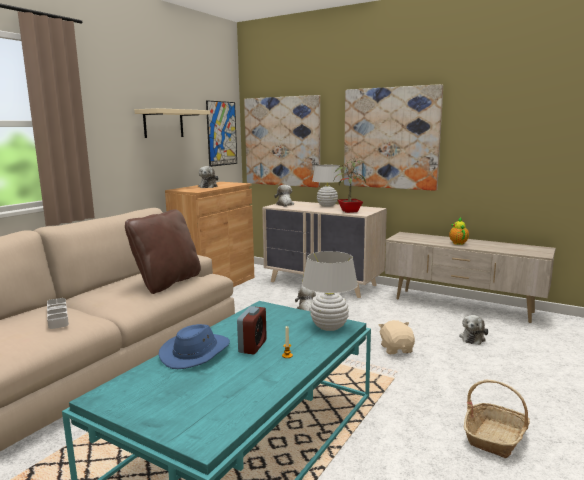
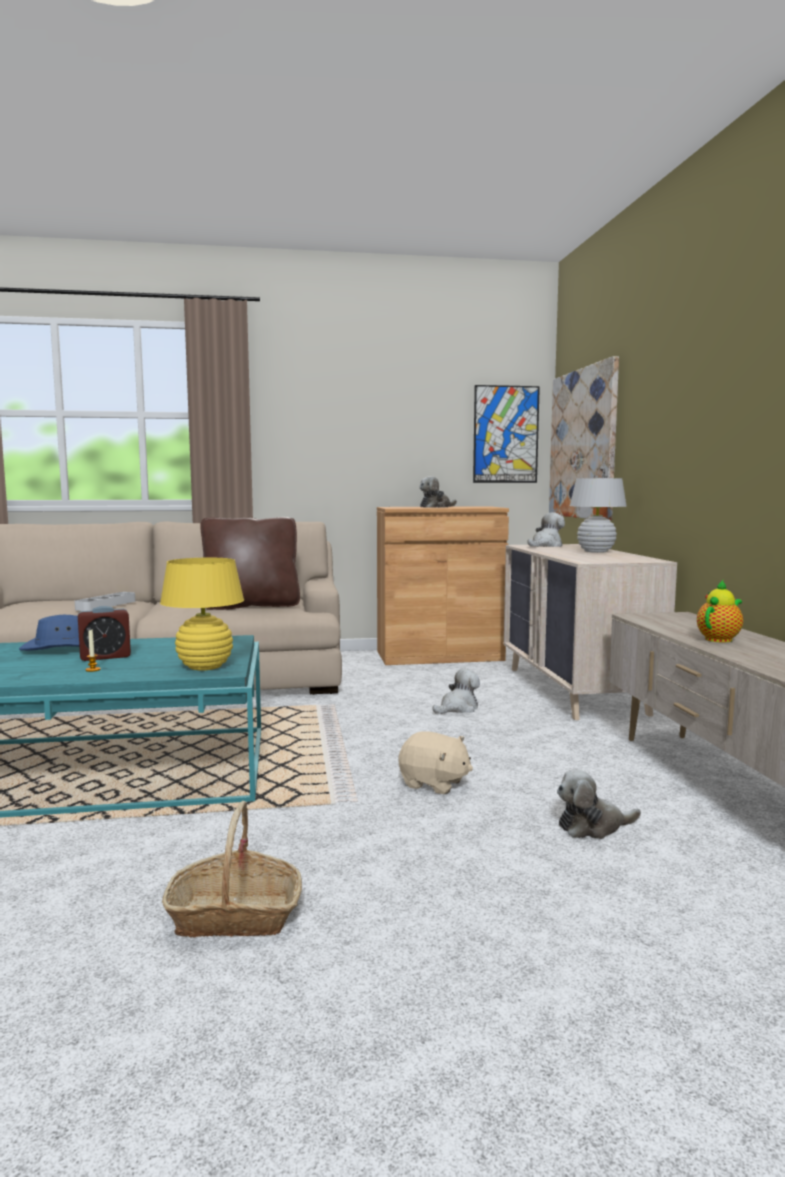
camera: 50 degrees right, 5 degrees down
(163, 123) = (388, 418): beige shelf -> none
(329, 327) = (205, 667): white table lamp -> yellow table lamp
(348, 211) = (585, 558): potted plant -> none
(390, 138) = (689, 422): picture -> none
(396, 349) = (434, 783): beige plush toy -> beige plush toy turned 75 degrees clockwise

